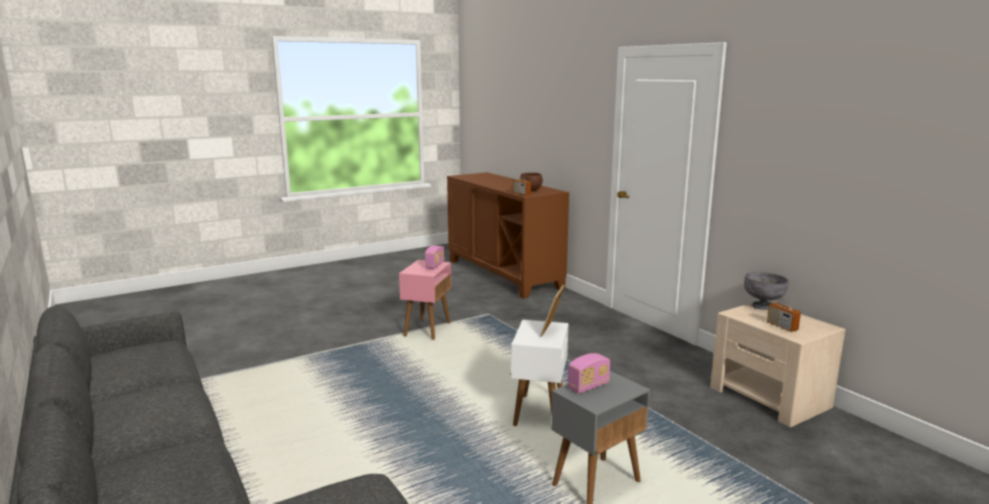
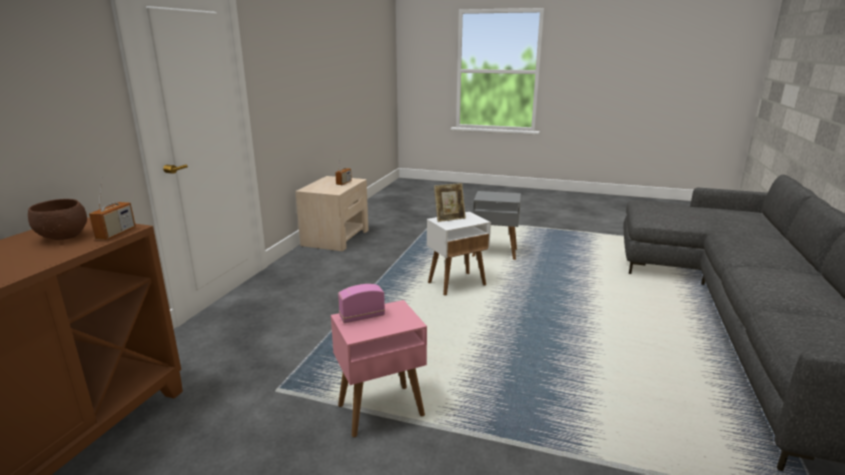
camera: 130 degrees left, 5 degrees up
(588, 386) = (500, 198): radio -> none
(763, 306) = (310, 189): grey bowl -> none

